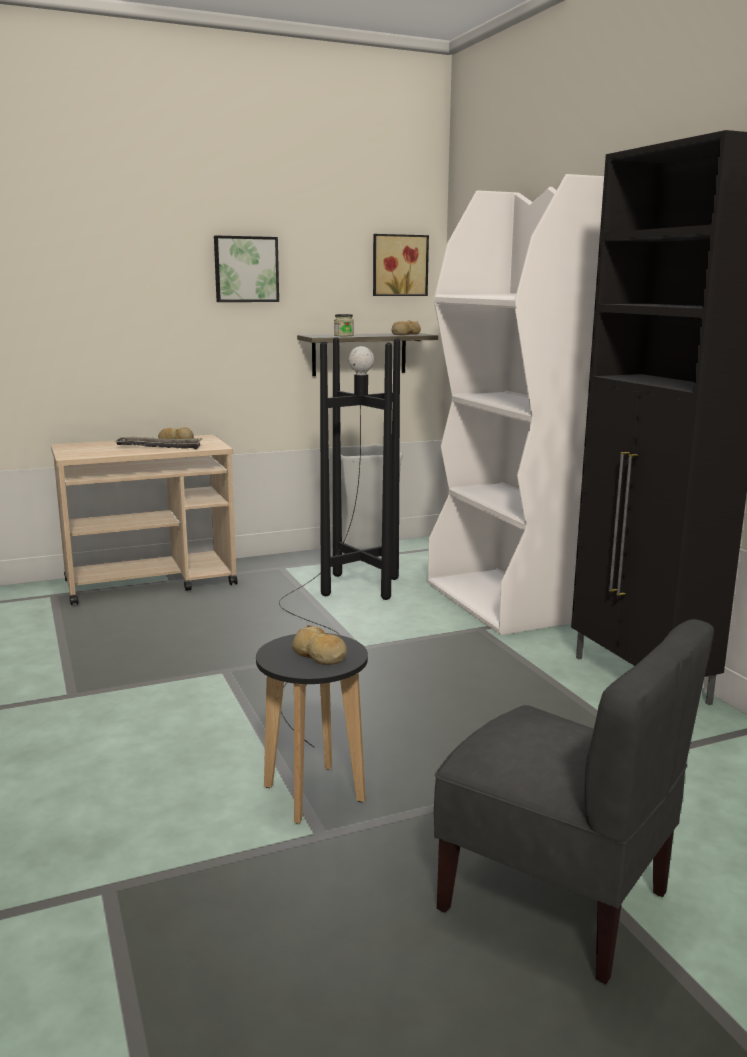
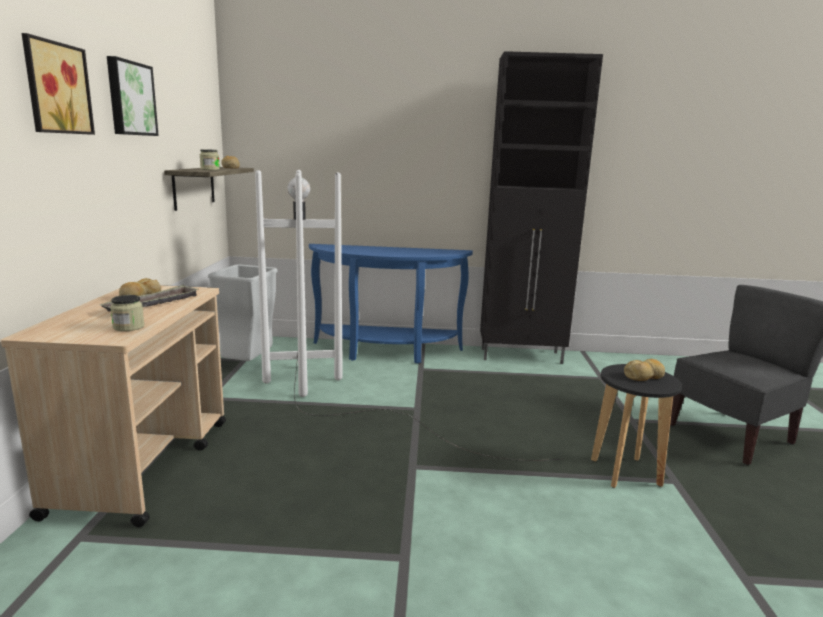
camera: 65 degrees left, 0 degrees up
(97, 453) = (128, 327): none -> jar
(336, 613) = (344, 401): black floor lamp -> white floor lamp
(399, 265) = (204, 106): picture -> picture (55, 88)
(501, 602) = (386, 353): white bookcase -> blue console table

